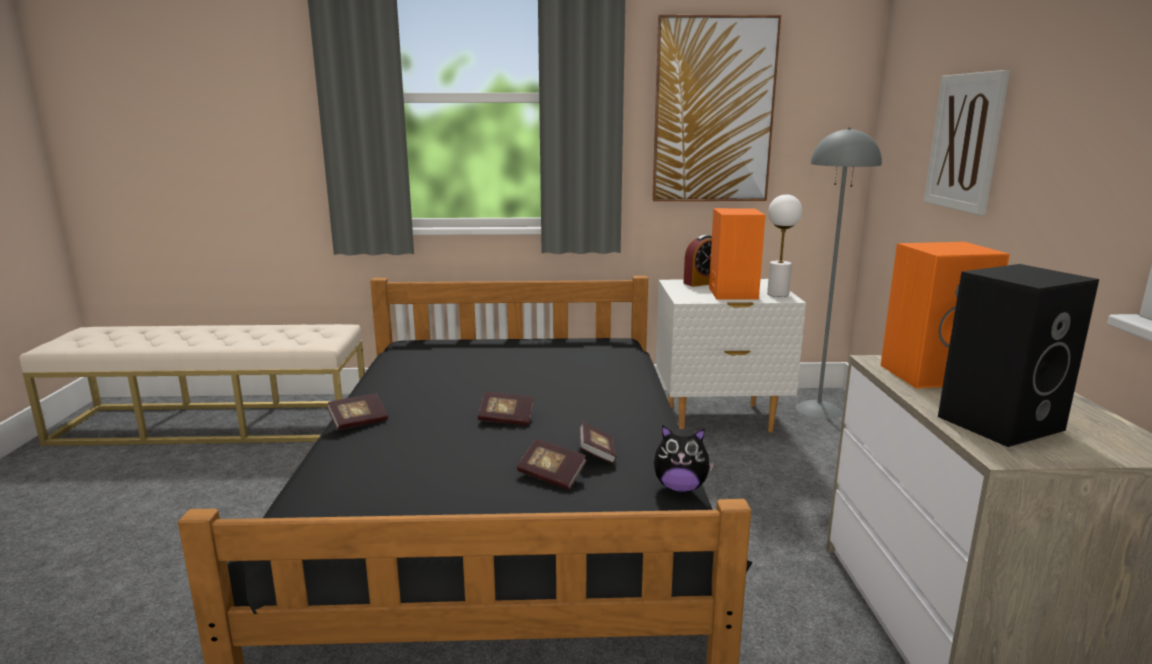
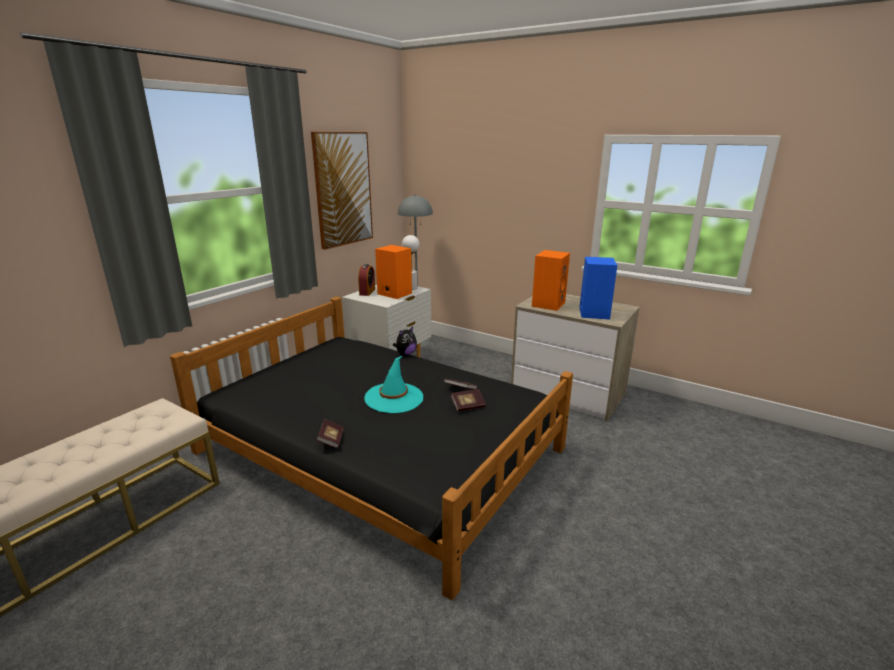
camera: 55 degrees left, 5 degrees up
(506, 419) = (394, 398): book -> turquoise hat
(680, 487) = (508, 385): plush toy -> plush toy (405, 353)
(965, 142) = (481, 201): picture -> none
(999, 422) = (593, 313): black speaker -> blue speaker

